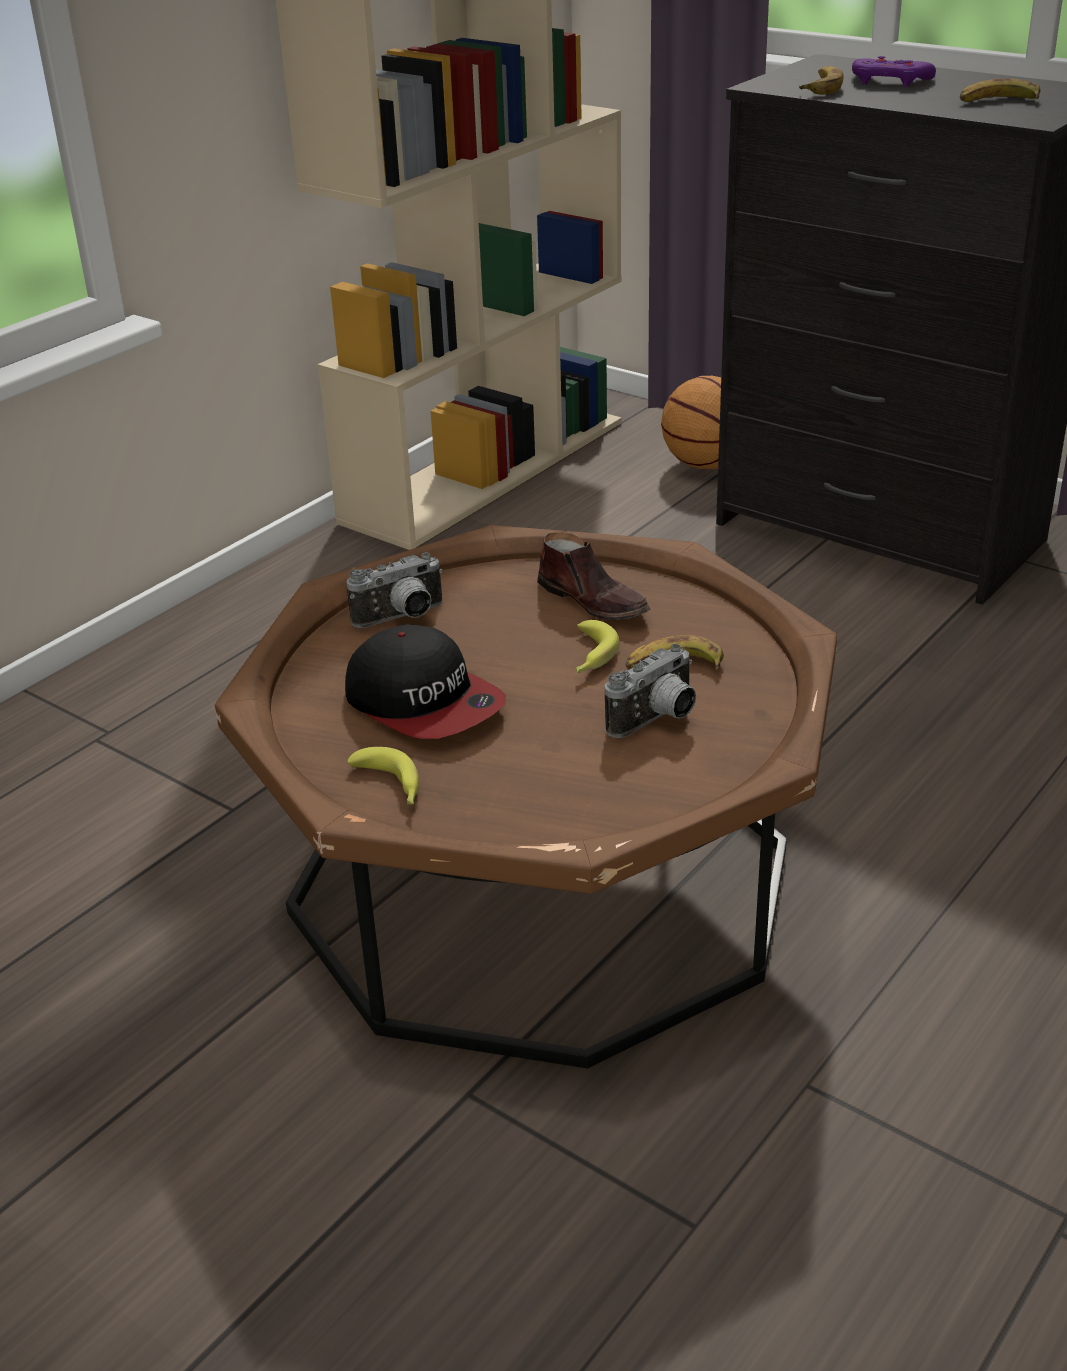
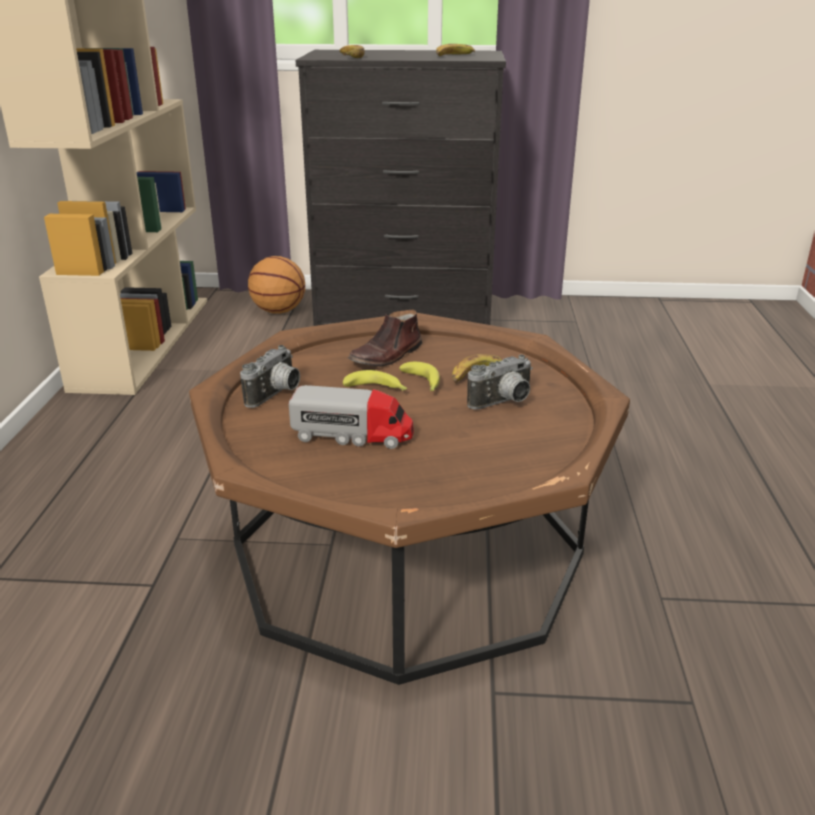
camera: 35 degrees left, 5 degrees down
(391, 786) = (394, 488): banana -> banana (377, 389)
(424, 702) = (353, 435): cap -> toy truck
(594, 601) = (387, 356): brown shoe -> brown shoe turned 120 degrees clockwise
(658, 720) = (504, 403): camera -> camera turned 45 degrees clockwise
(890, 81) = (380, 53): purple game controller -> none

